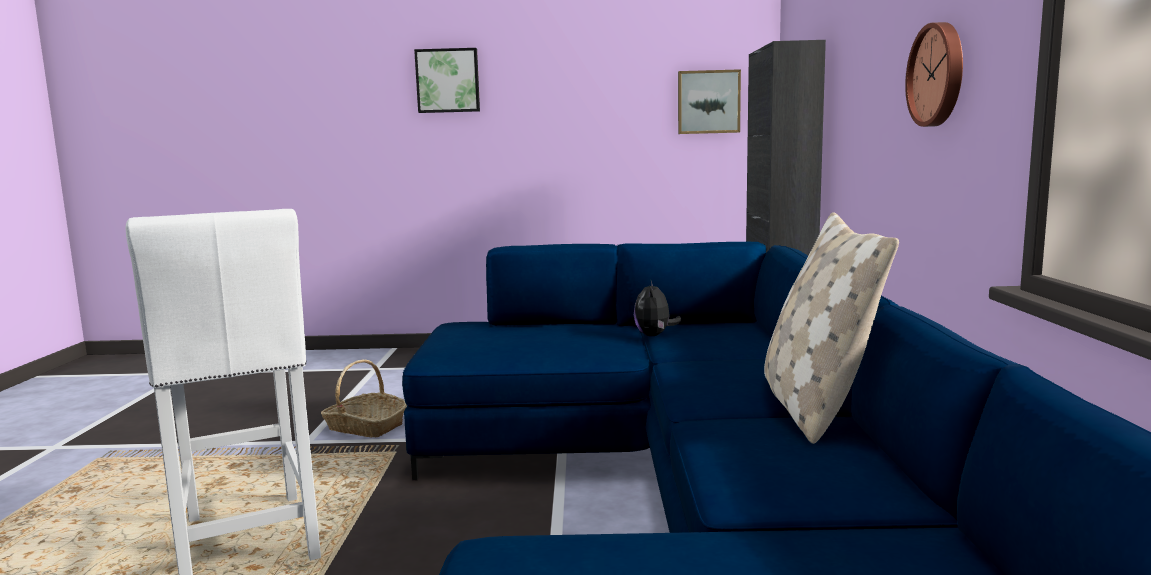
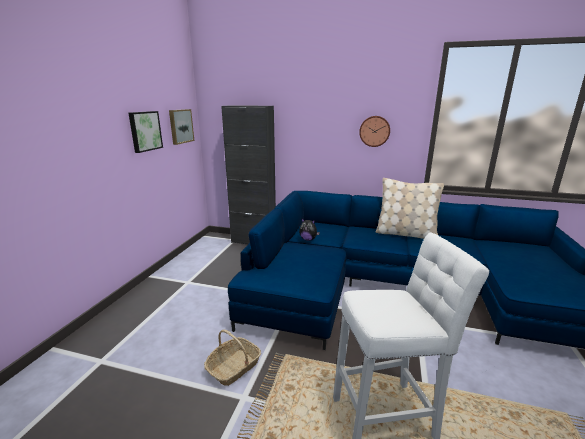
camera: 75 degrees left, 10 degrees up
(448, 81) = (49, 119): picture -> picture (145, 131)

